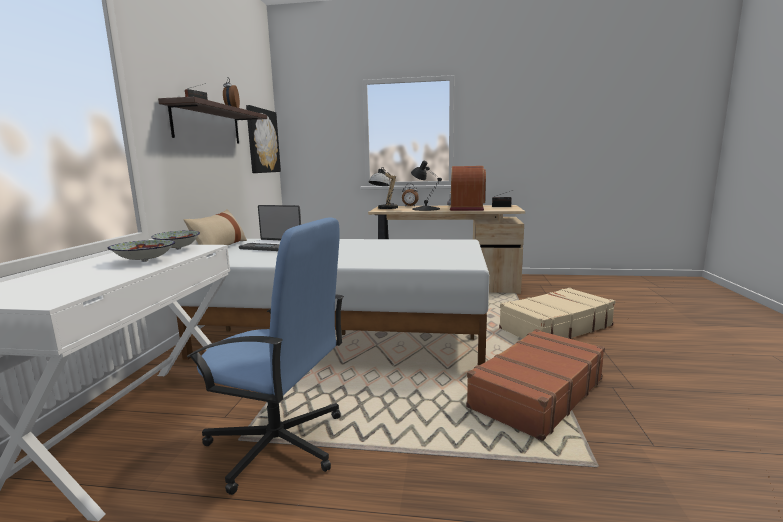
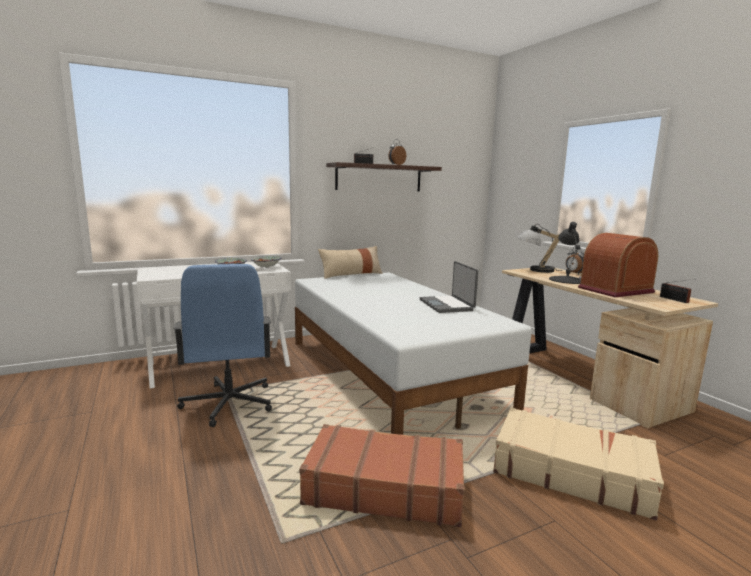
camera: 55 degrees right, 0 degrees up
(262, 141) = (460, 188): picture -> none
(272, 246) = (374, 282): laptop -> laptop (447, 305)

